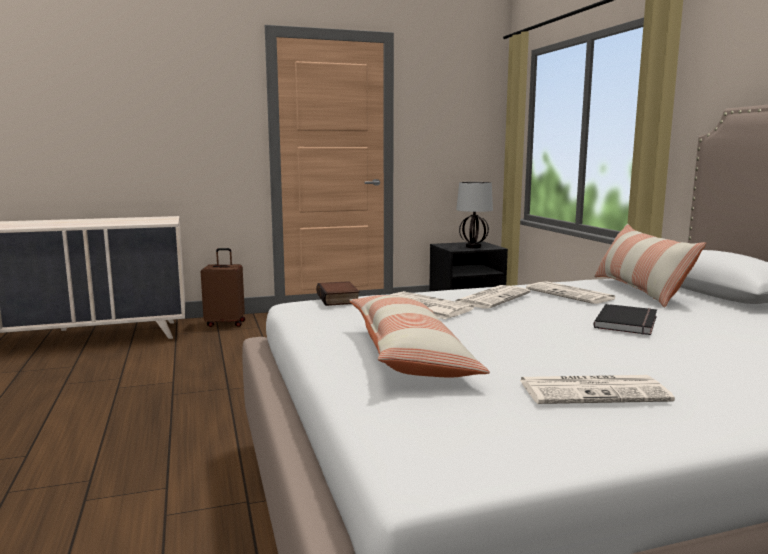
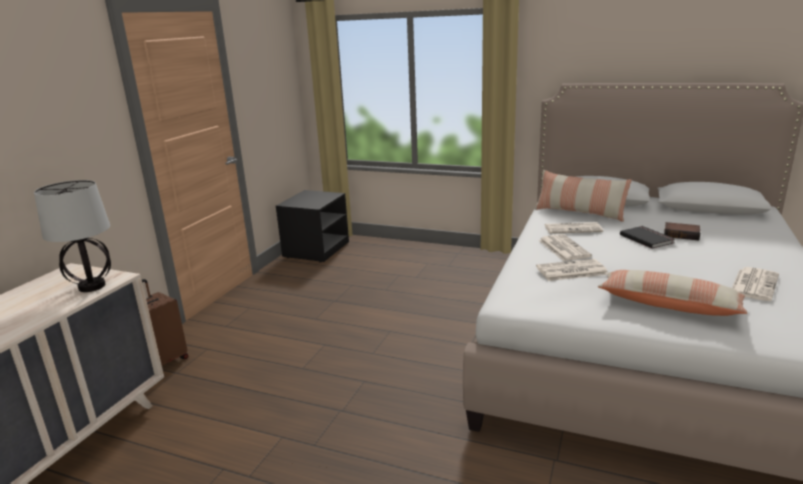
camera: 50 degrees left, 10 degrees up
(339, 299) = (518, 288): book -> book (682, 234)
(473, 247) = (318, 198): table lamp -> table lamp (92, 286)

